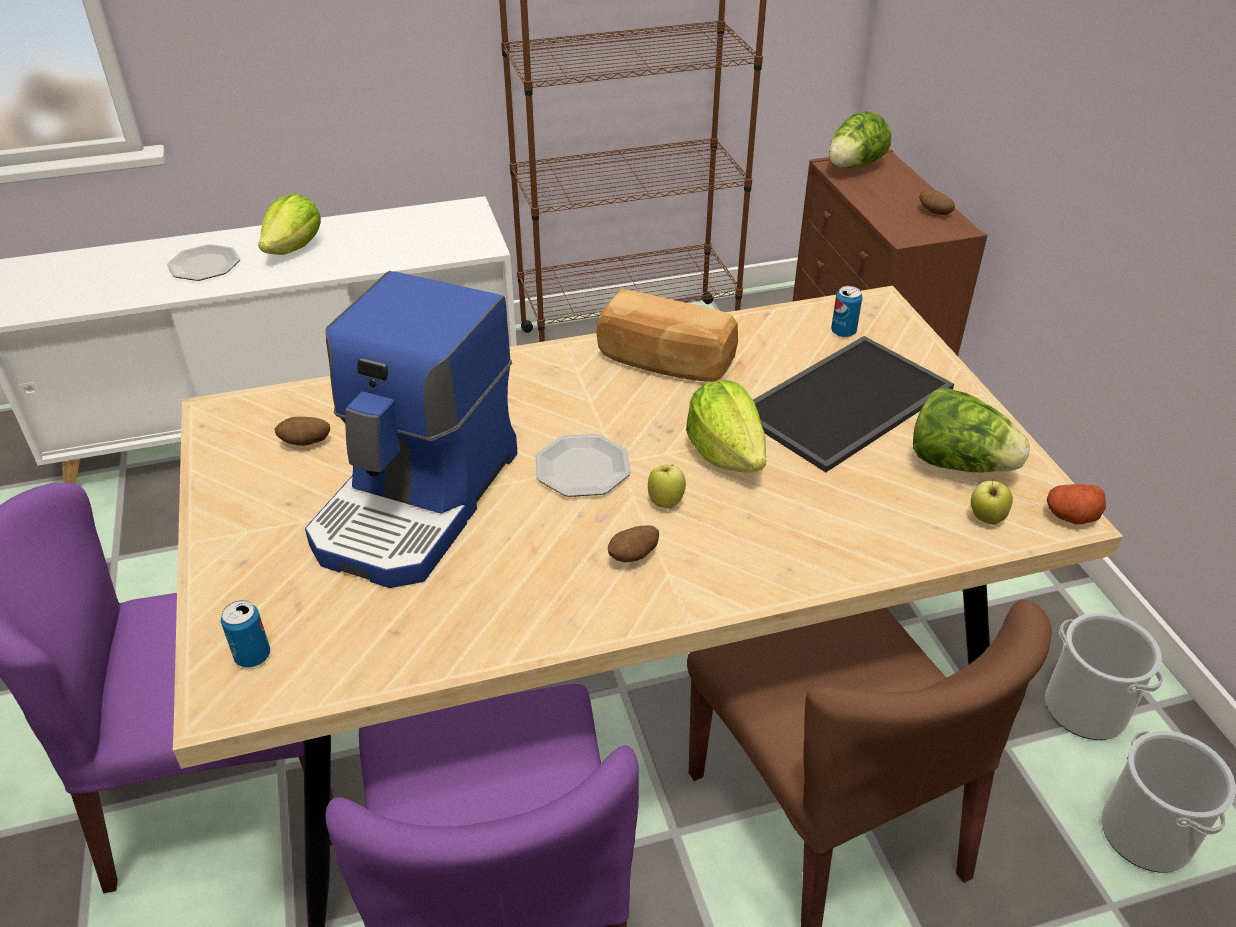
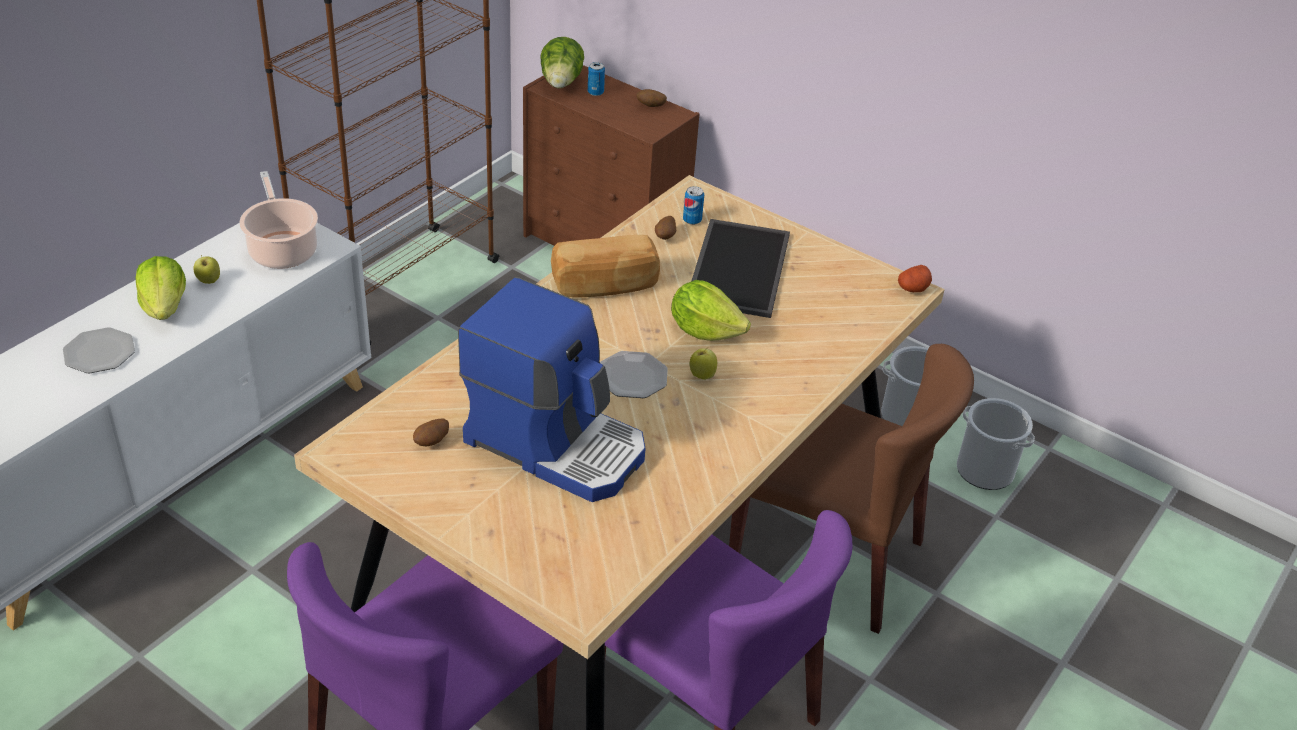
camera: 40 degrees left, 0 degrees up
(252, 656) = (569, 576): can -> can (595, 92)
(419, 502) = (557, 443): coffee machine -> coffee machine turned 45 degrees counterclockwise
(440, 235) = (282, 249): none -> cooking pot
(633, 557) = (719, 415): potato -> potato (665, 237)
(959, 464) = (834, 282): lettuce -> none
(986, 518) = (875, 308): apple -> apple (208, 281)

